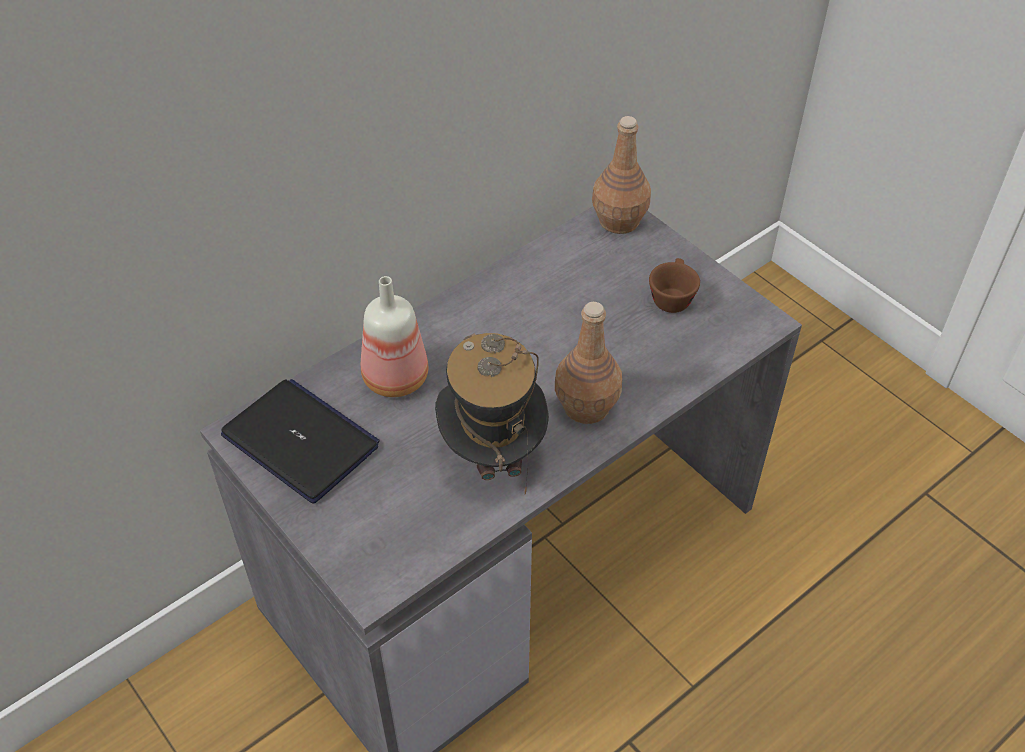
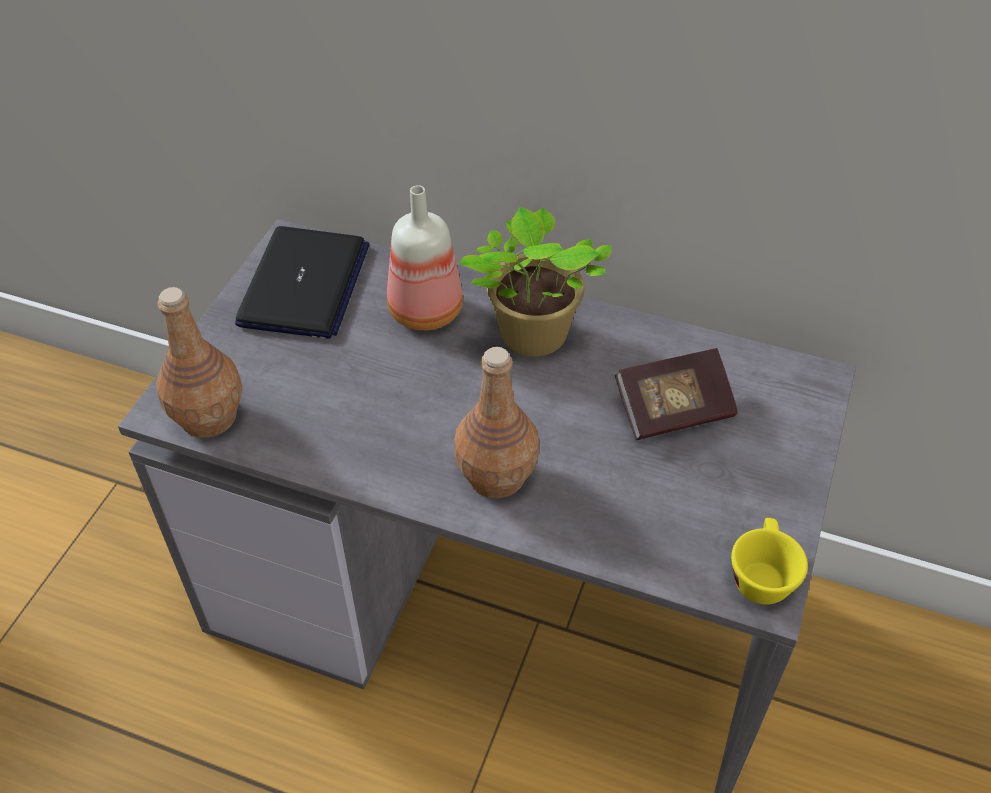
camera: 60 degrees right, 0 degrees up
(472, 331) = (530, 337): none -> potted plant
(492, 454) = (378, 426): hat -> none
(594, 290) = (673, 410): none -> book
(618, 220) = (804, 384): brown bottle -> brown bottle (209, 416)
(671, 296) = (725, 484): brown cup -> none
(748, 316) = (760, 574): none -> yellow cup

